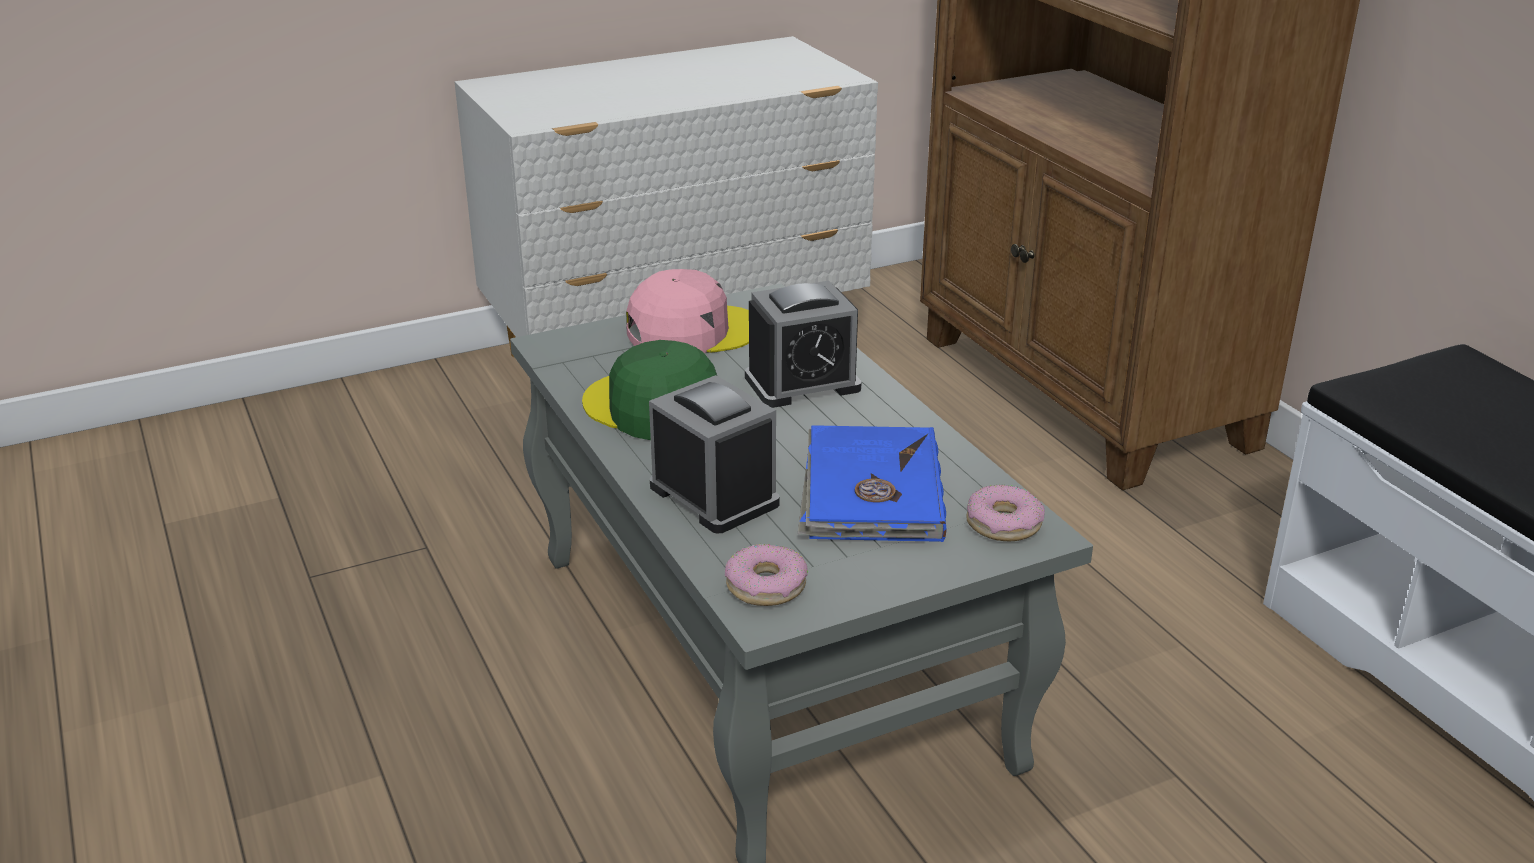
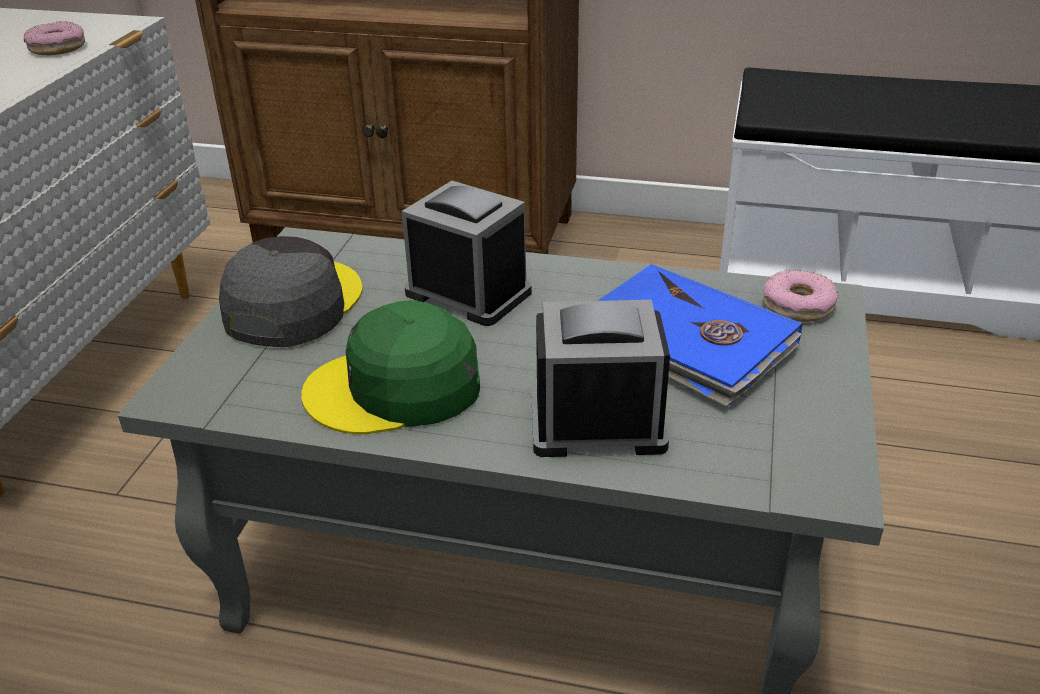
camera: 50 degrees left, 5 degrees up
(692, 331) = (293, 304): pink cap -> grey cap
(766, 585) = (784, 464): donut -> donut (57, 48)
(802, 383) = (468, 293): alarm clock -> alarm clock turned 75 degrees counterclockwise

